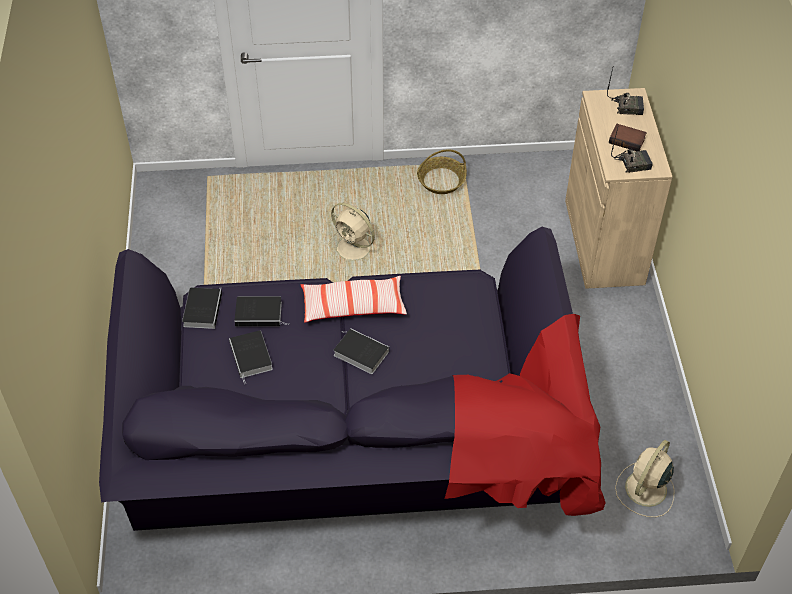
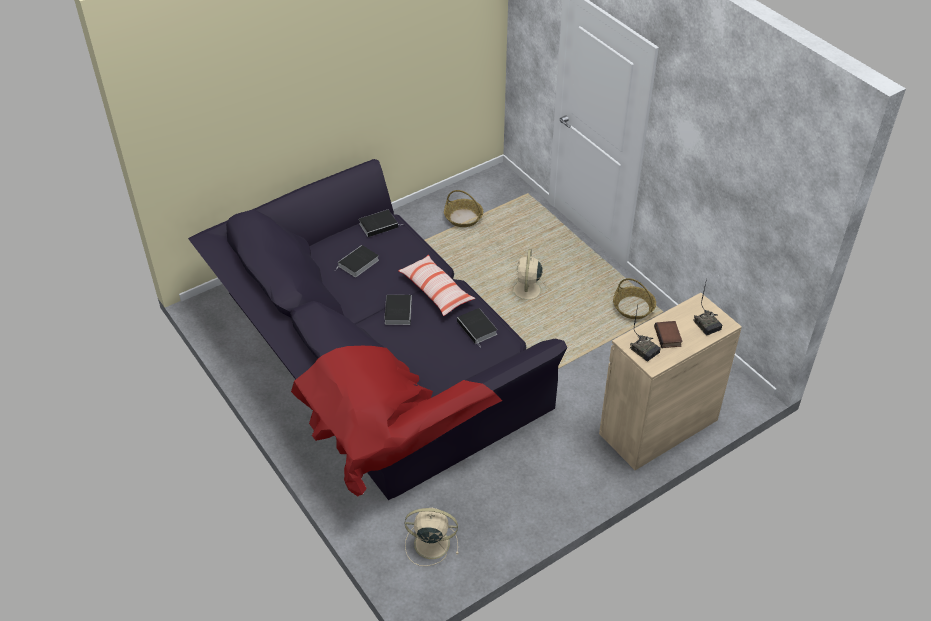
camera: 60 degrees right, 5 degrees down
(197, 246) = (463, 217): none -> basket
(260, 313) = (396, 251): book -> book (478, 328)

